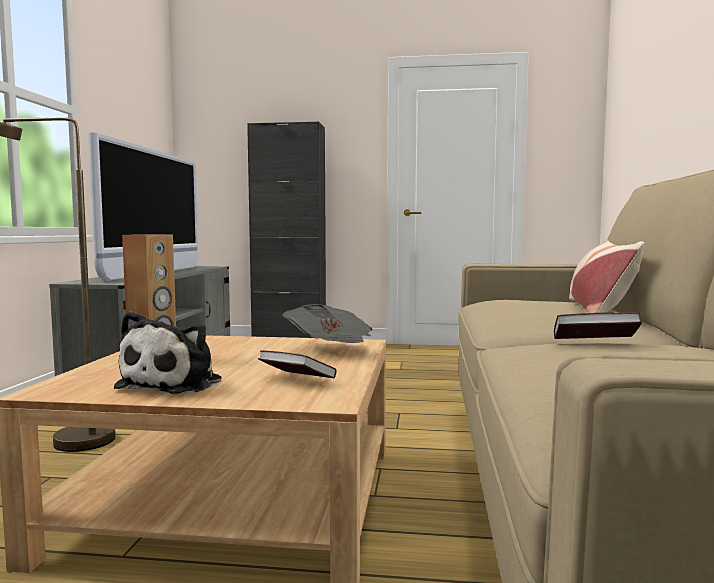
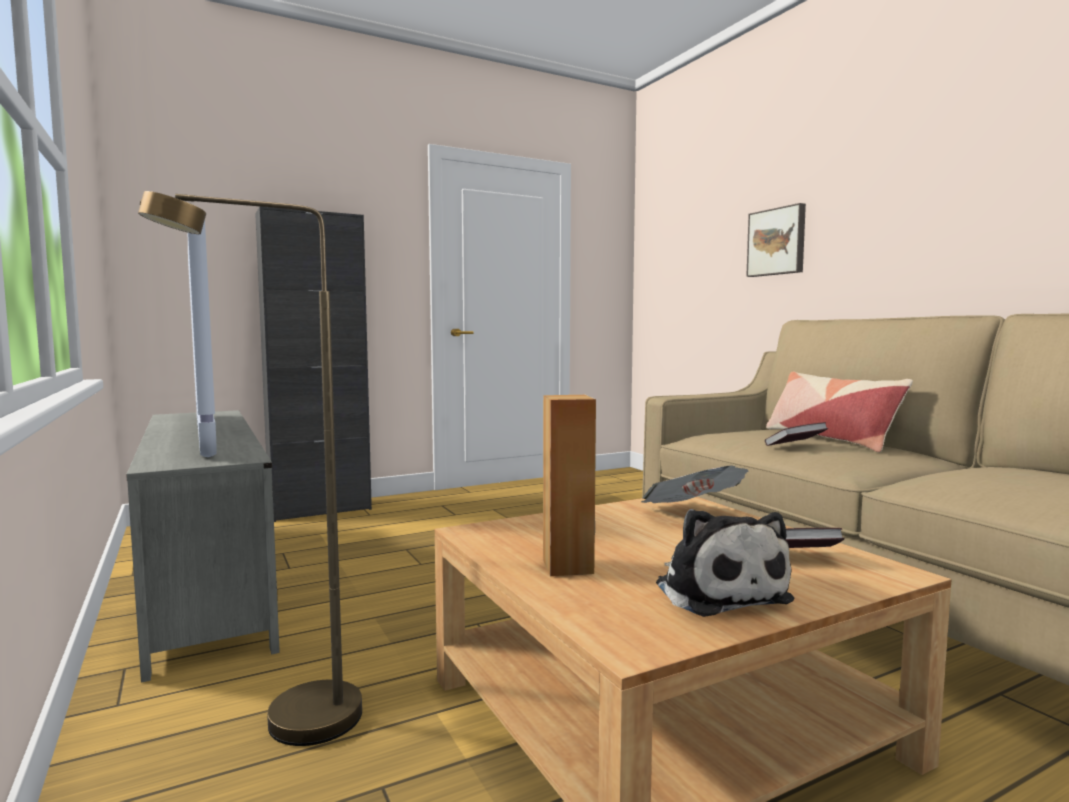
camera: 35 degrees left, 0 degrees up
(594, 343) = (979, 475): book -> book (795, 446)
(684, 101) = (777, 242): none -> picture

